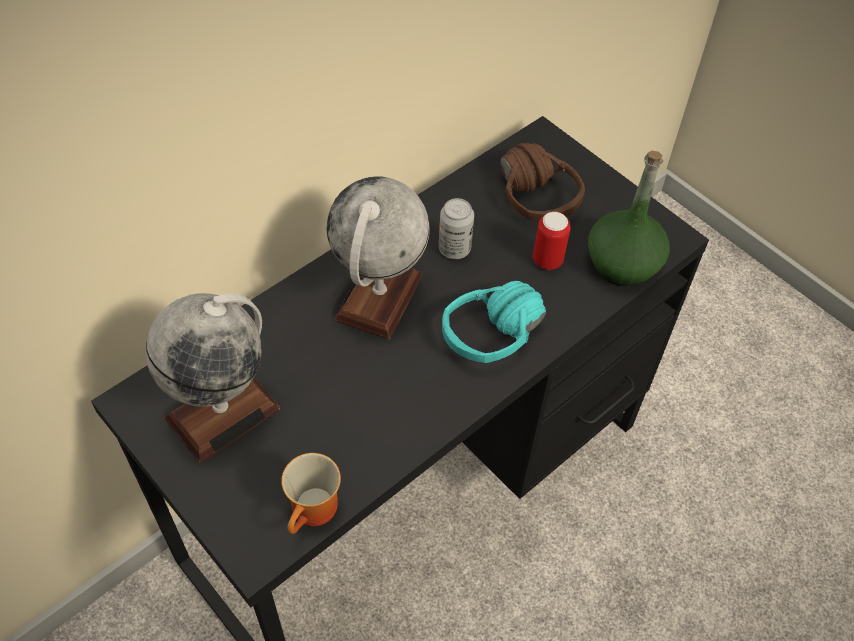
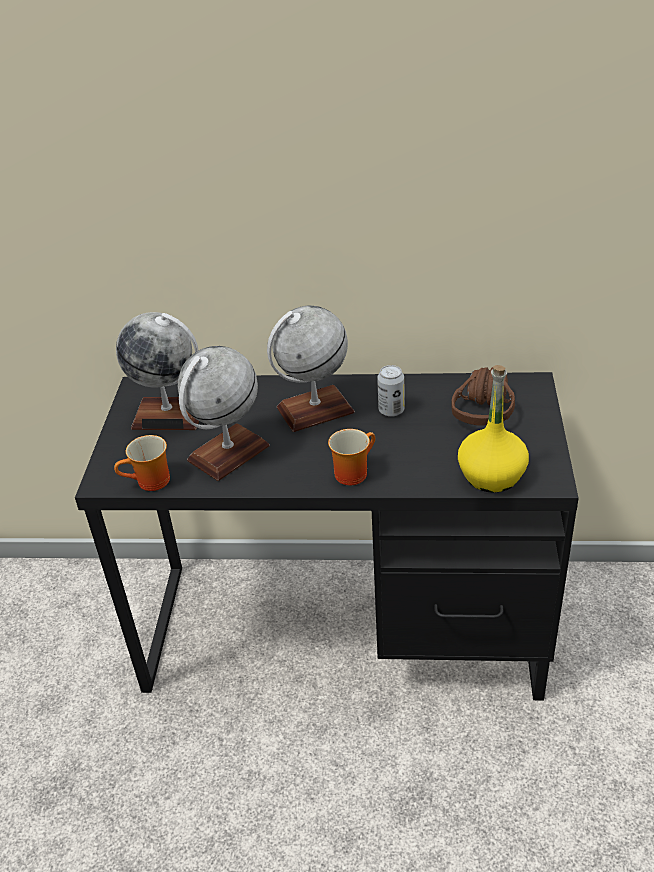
camera: 50 degrees right, 15 degrees down
(354, 412) = (228, 453): none -> globe
(502, 345) = (352, 471): turquoise headphones -> mug
(547, 260) = (441, 447): can -> none
(622, 263) = (491, 475): green bottle -> yellow bottle

